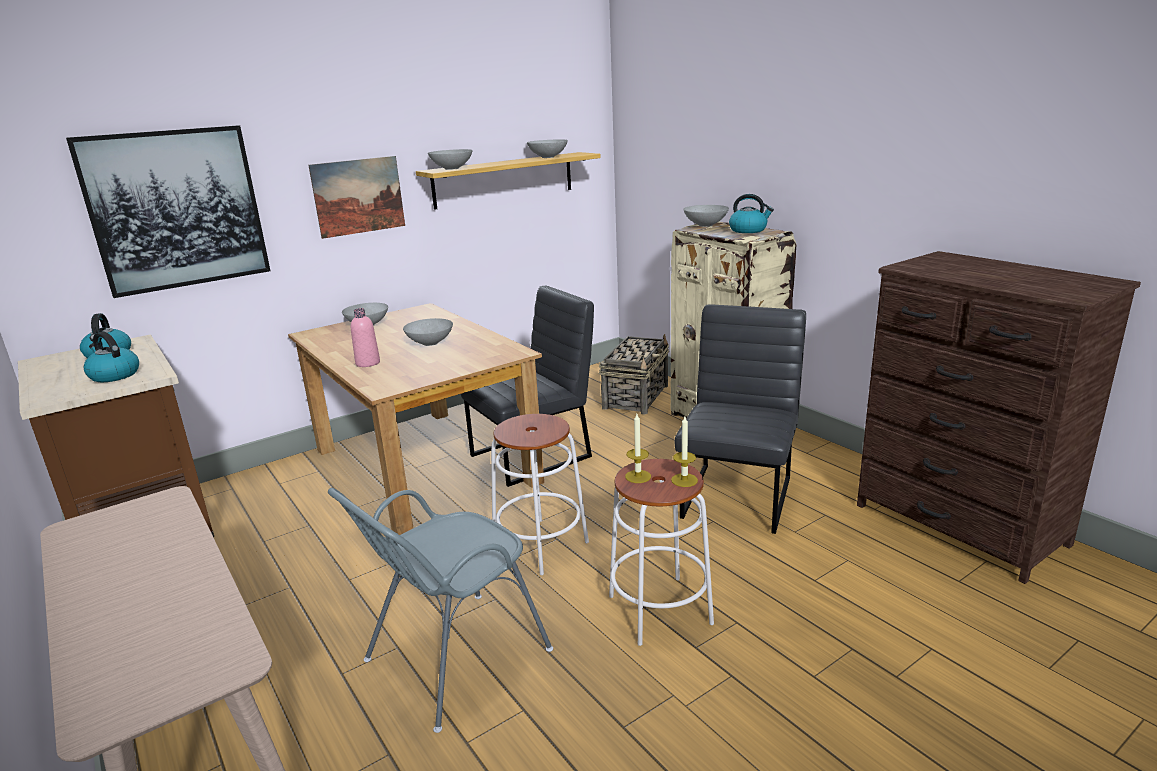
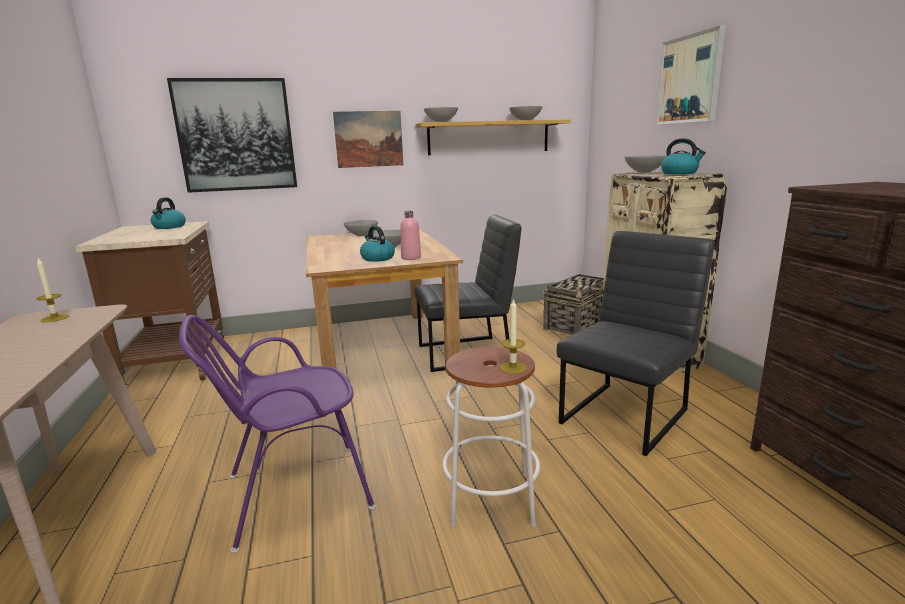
camera: 20 degrees right, 5 degrees down
(114, 375) = (153, 235): kettle -> kettle (377, 258)
(368, 363) = (333, 253): pink bottle -> pink bottle (411, 258)
(452, 659) = (291, 493): grey chair -> purple chair
(540, 545) = (425, 420): white stool -> none
(638, 476) = (472, 358): candle -> candle (55, 318)
(743, 124) = (689, 79): none -> picture

